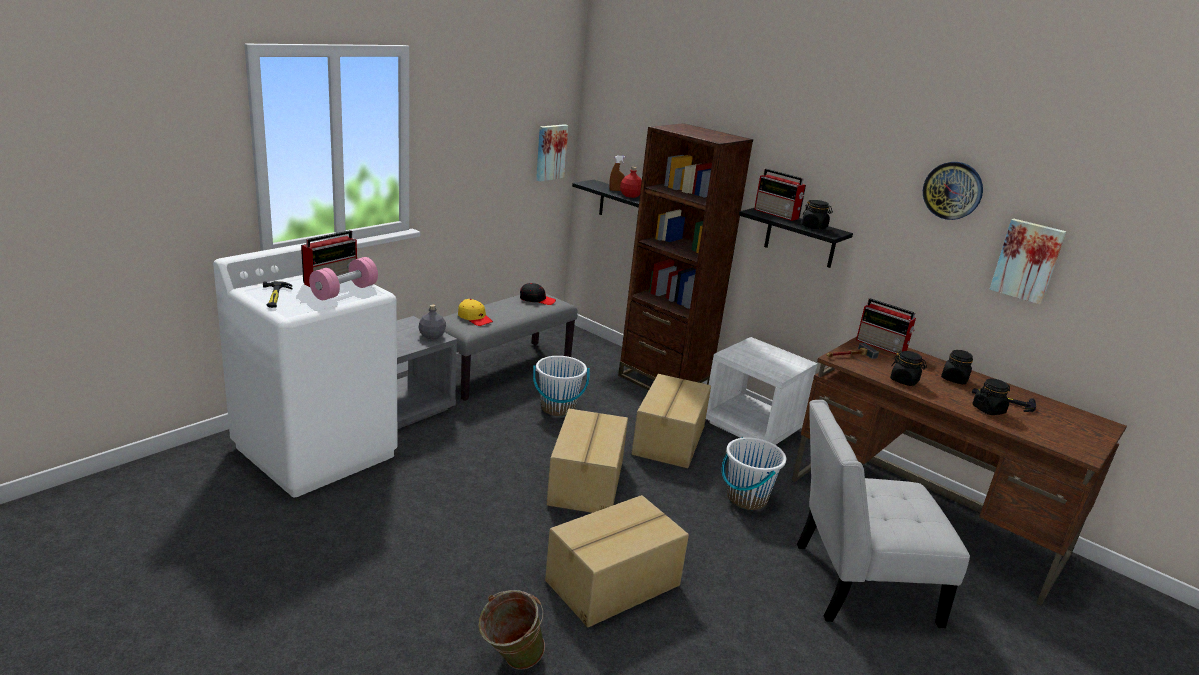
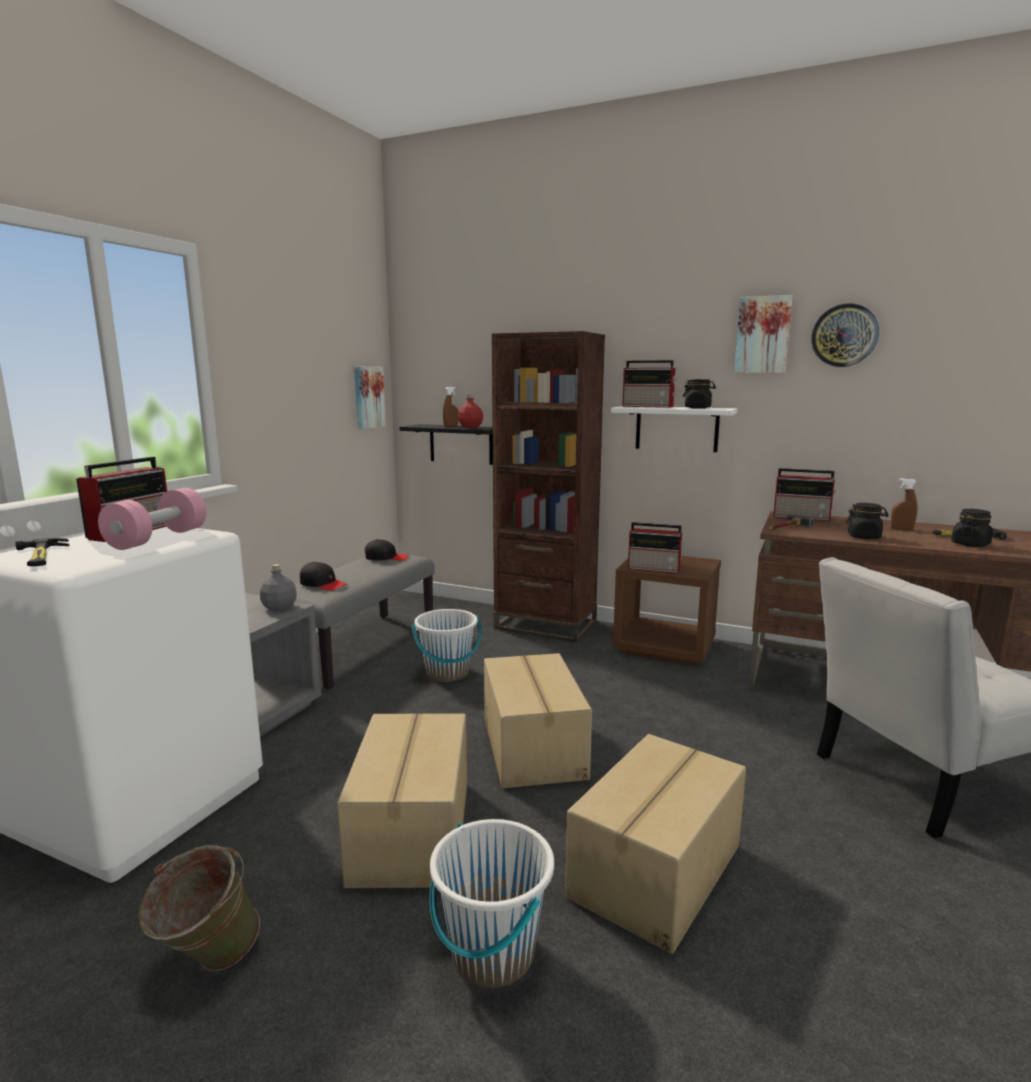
camera: 15 degrees left, 10 degrees down
(475, 318) = (323, 584): yellow cap -> black cap
(510, 662) = (600, 1068): green bucket -> green bucket (207, 963)
(667, 440) = (591, 678): cardboard box -> cardboard box (409, 831)
(746, 498) = (721, 719): white bucket -> white bucket (492, 953)
(747, 361) = (655, 569): none -> radio
(752, 426) = (665, 646): white nightstand -> brown nightstand
(800, 238) = (676, 428): black shelf -> white shelf
(954, 379) = (901, 529): black jar -> brown spray bottle
(1027, 260) = (942, 389): picture -> picture (763, 335)

